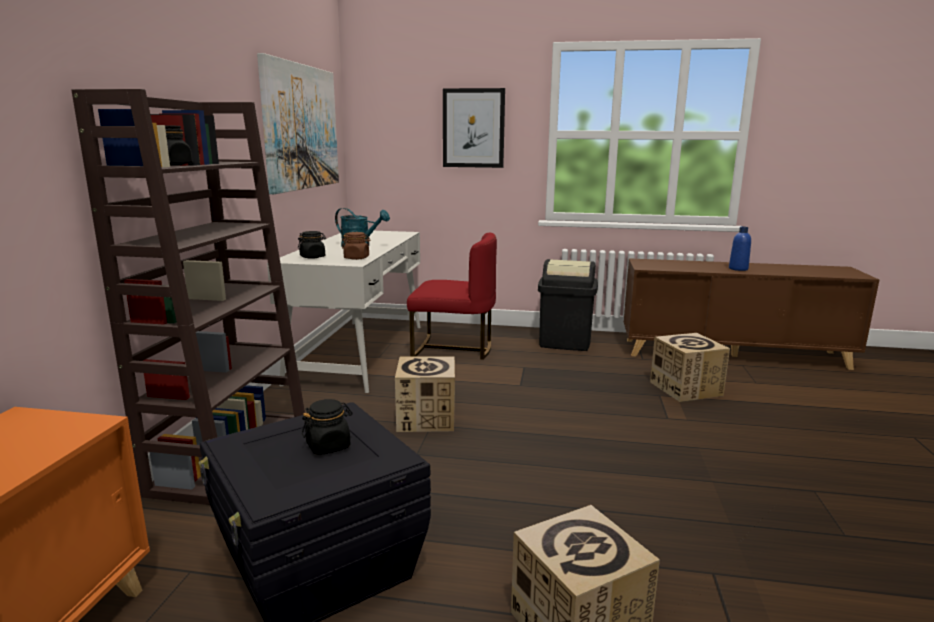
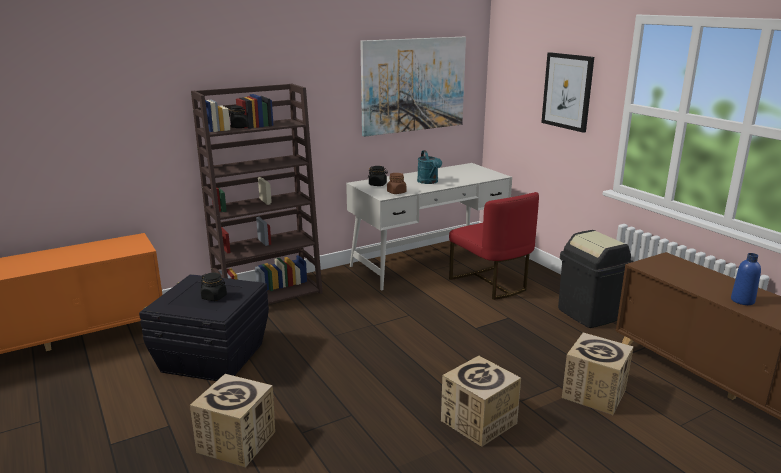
camera: 50 degrees right, 5 degrees up
(426, 418) = (378, 320): cardboard box -> cardboard box (478, 422)

